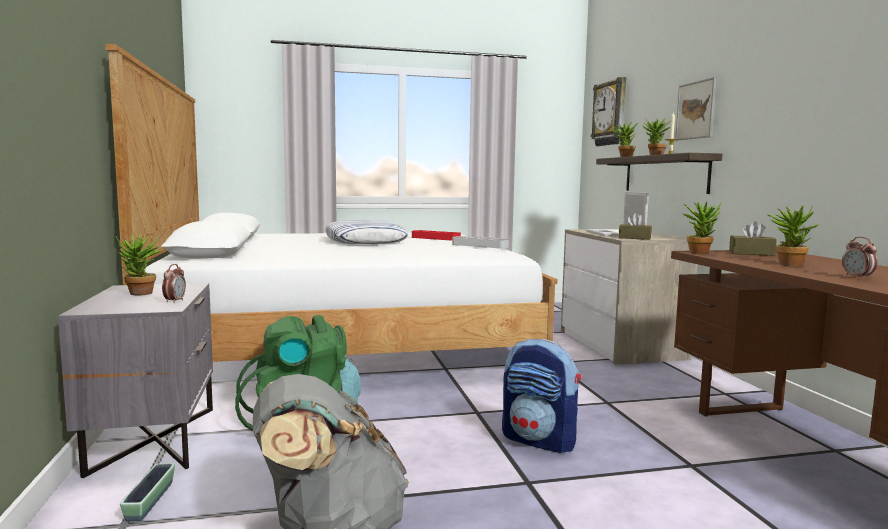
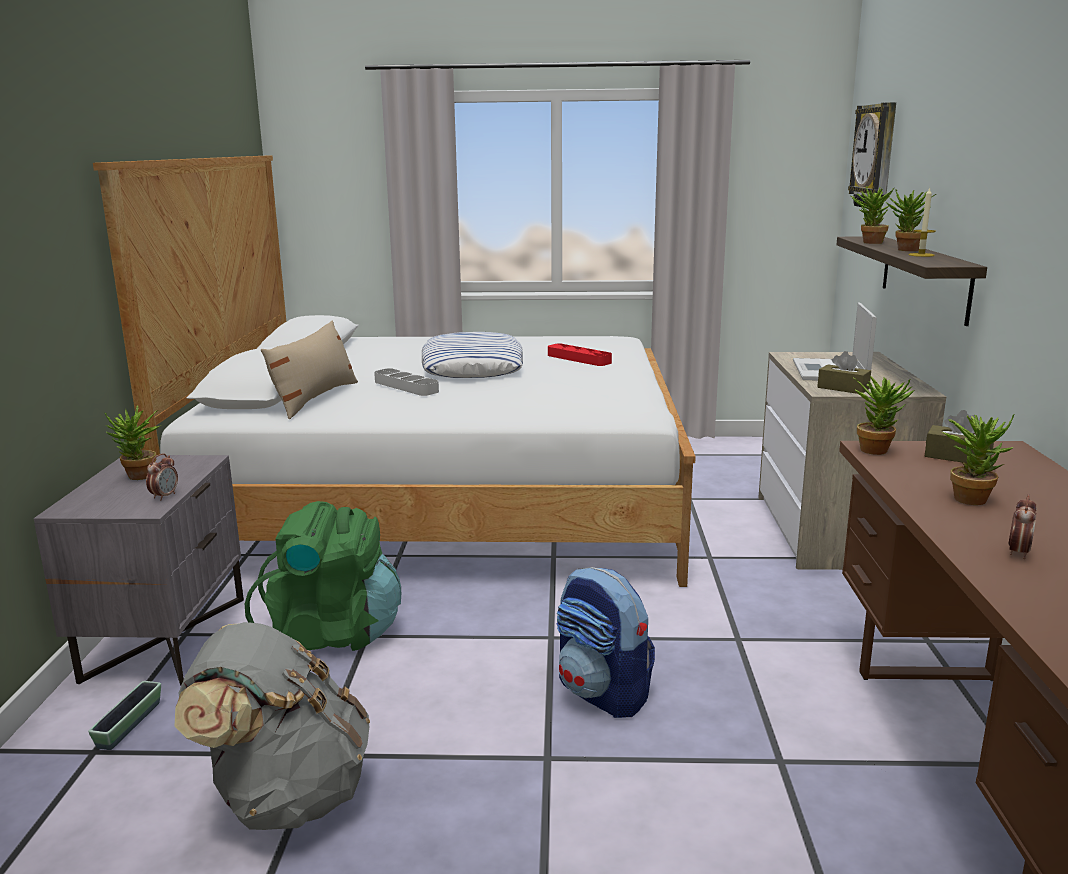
camera: 15 degrees right, 10 degrees up
(260, 253) = (314, 399): none -> beige pillow
(479, 246) = (619, 385): grey tray -> grey tray (406, 386)
(696, 110) = (966, 185): picture -> none
(857, 278) = (1018, 552): alarm clock -> alarm clock turned 150 degrees counterclockwise

